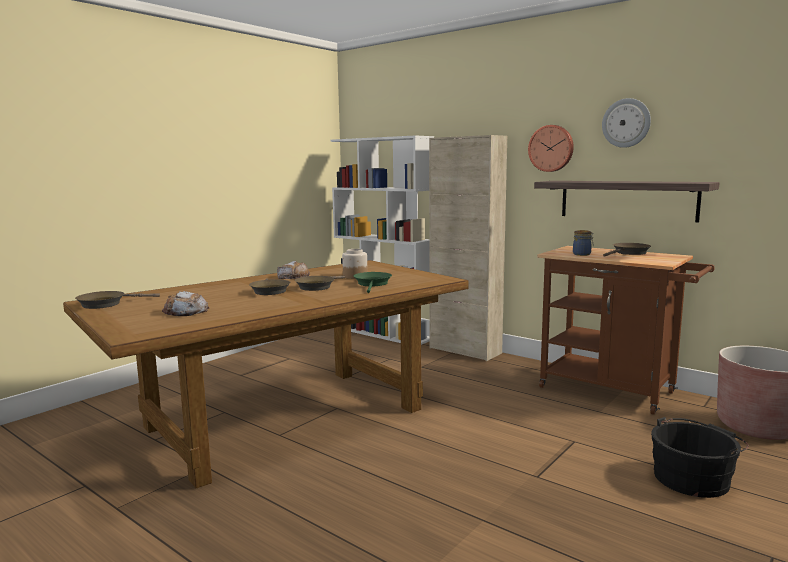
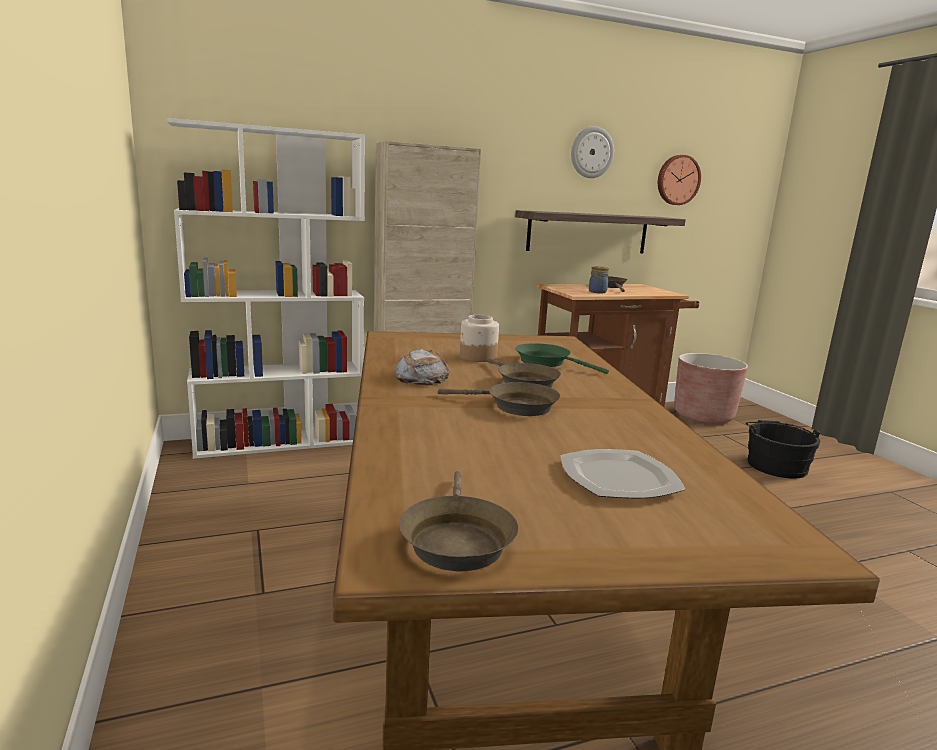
camera: 60 degrees left, 5 degrees up
(185, 311) = (620, 478): bread -> plate
(551, 148) = (516, 172): wall clock -> wall clock (677, 180)

